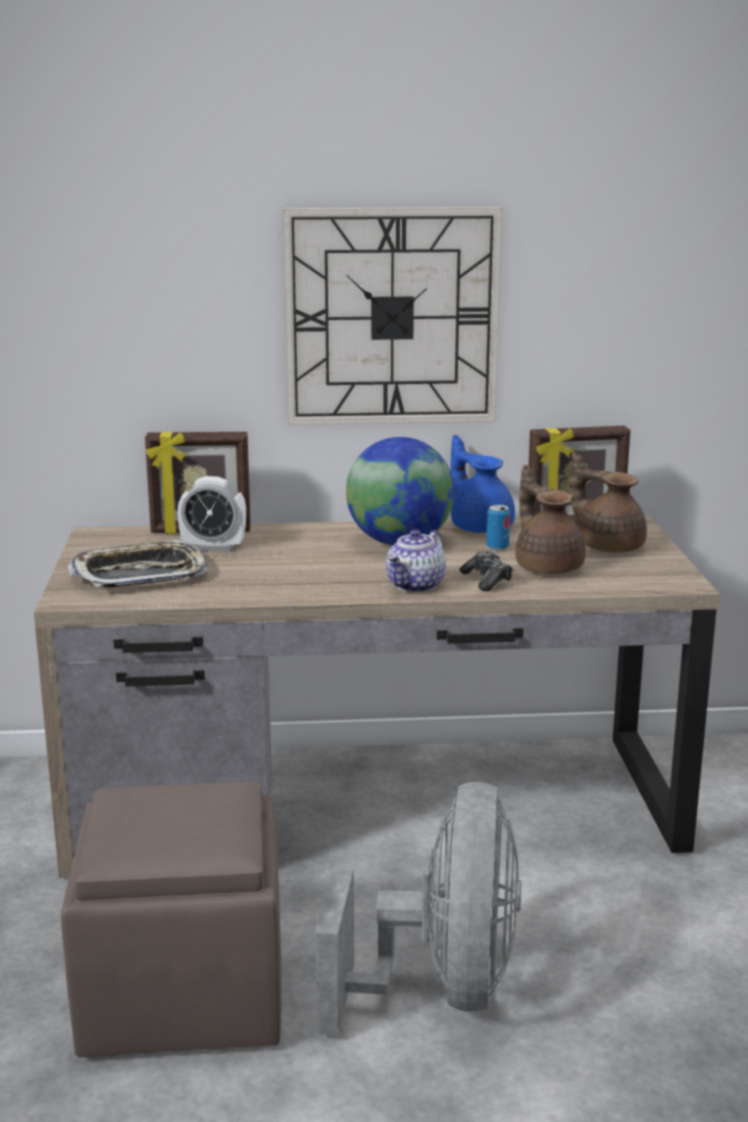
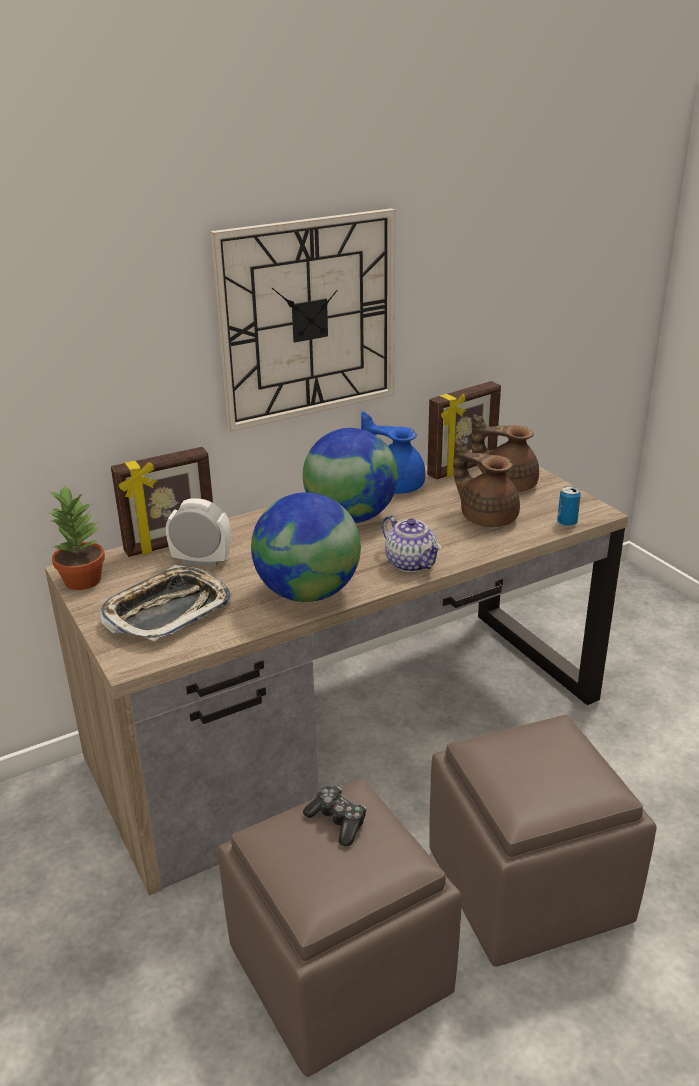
camera: 25 degrees left, 10 degrees up
(93, 541) = (82, 580): none -> potted plant
(213, 547) = (201, 561): alarm clock -> alarm clock turned 150 degrees counterclockwise
(283, 587) = (308, 593): none -> globe
(416, 586) = (411, 563): teapot -> teapot turned 45 degrees counterclockwise
(441, 989) = (525, 885): grey fan -> brown ottoman
(487, 580) = (458, 543): game controller -> game controller (337, 821)
(497, 547) = (430, 505): can -> can (567, 522)

